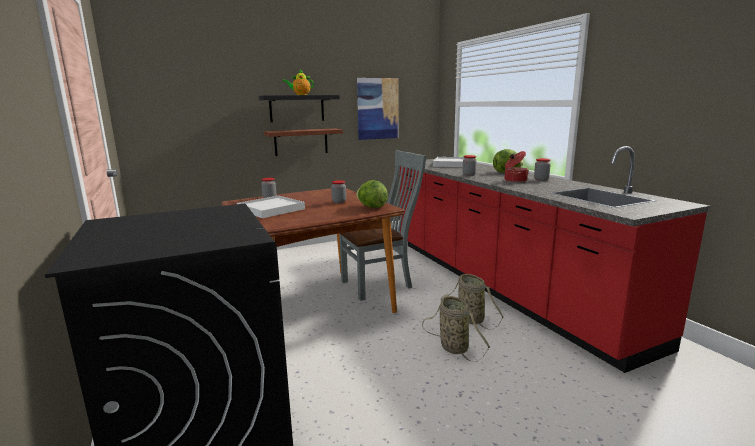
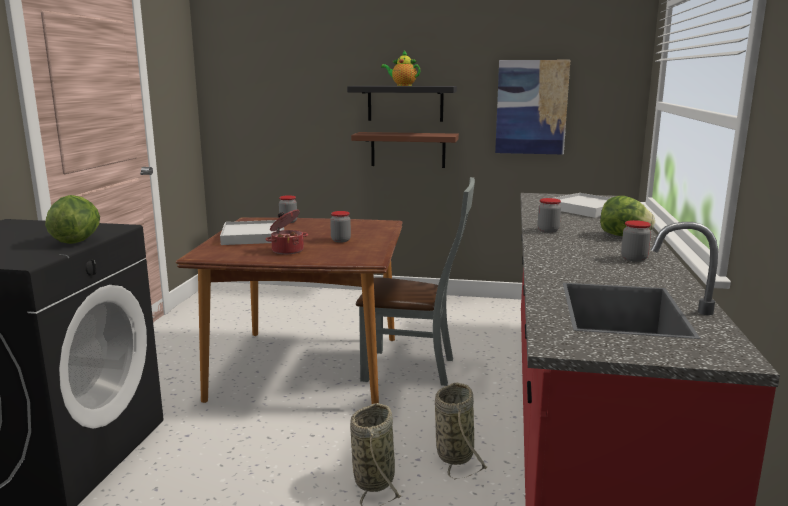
camera: 35 degrees right, 0 degrees up
(371, 207) = (355, 255): lettuce -> lettuce (77, 241)
(514, 180) = (582, 252): cooking pot -> cooking pot (287, 250)

